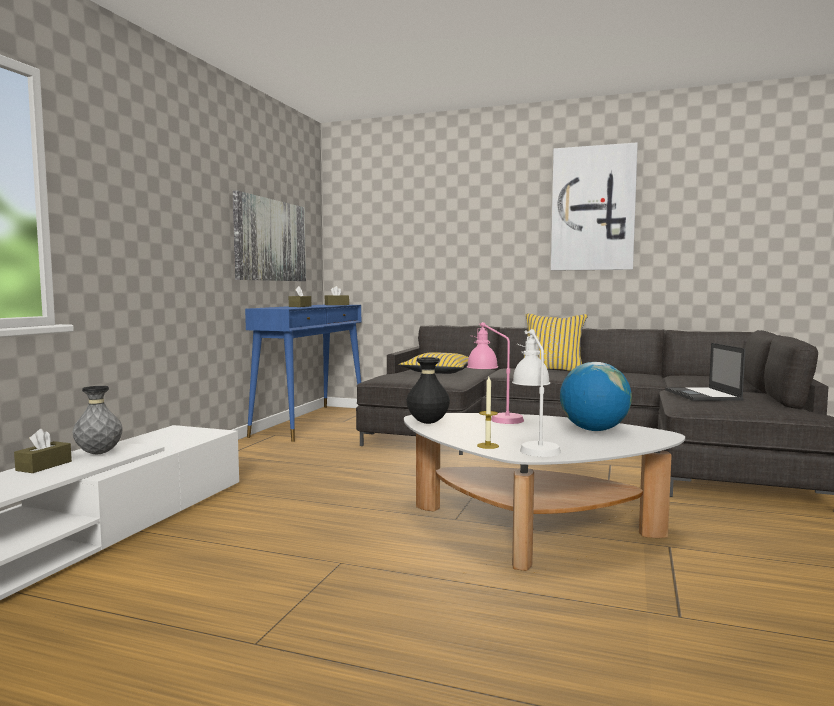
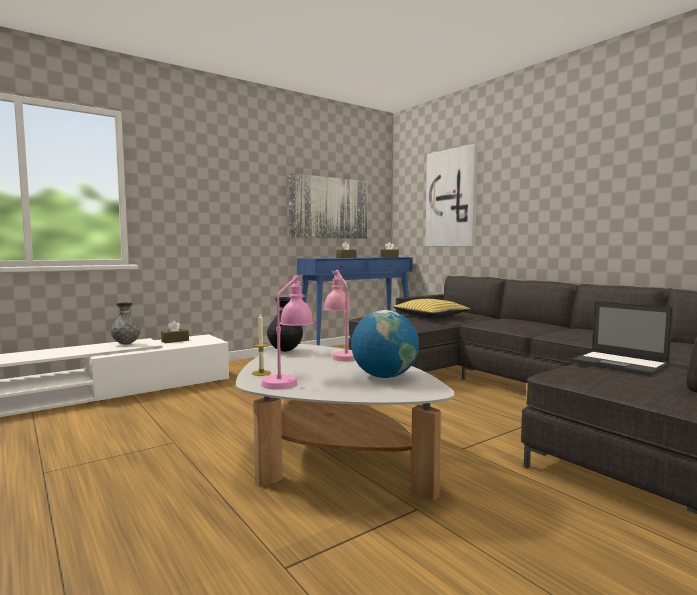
camera: 35 degrees right, 0 degrees up
(44, 466) = (90, 346): brown tissue box -> brown tissue box (175, 341)
(534, 447) = (288, 380): white table lamp -> pink table lamp
(552, 370) = (542, 323): yellow pillow -> none
(593, 209) = (603, 158): picture -> picture (451, 198)
(703, 395) = (620, 364): laptop -> laptop turned 75 degrees counterclockwise

